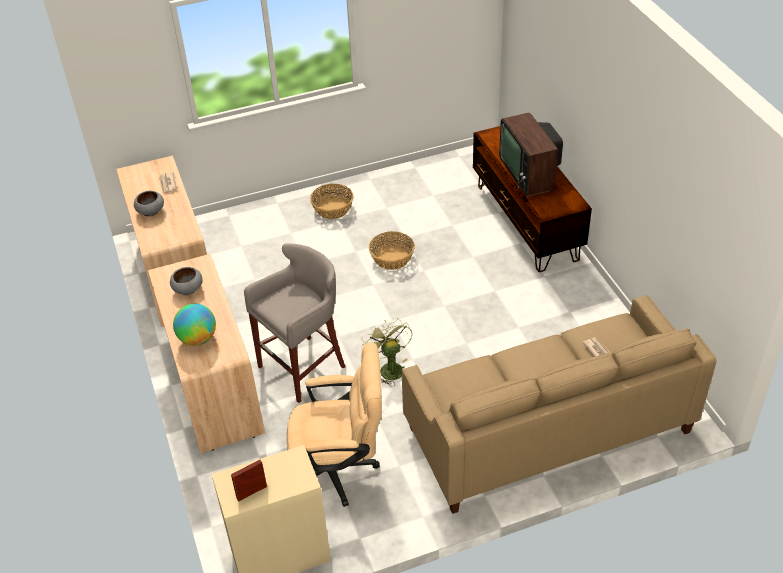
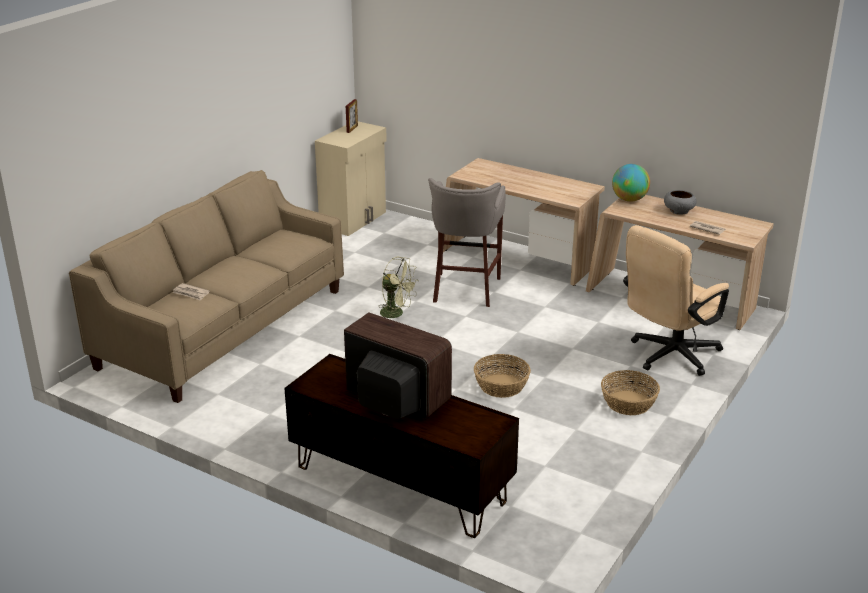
camera: 140 degrees right, 15 degrees down
(187, 289) = (555, 187): grey bowl -> none
(197, 338) = (499, 172): globe -> globe (629, 200)
(340, 469) = (362, 258): beige office chair -> beige office chair (668, 356)

